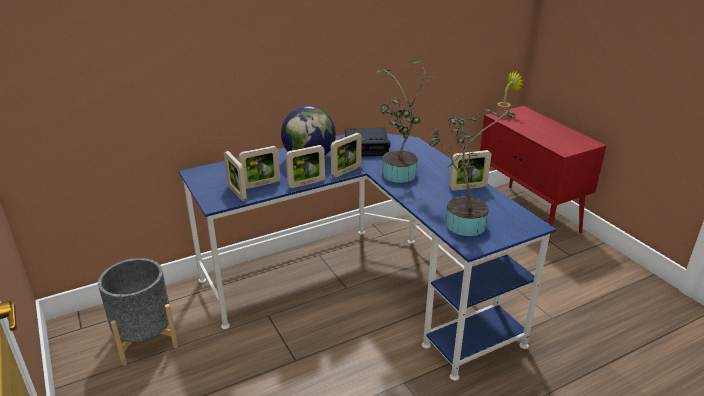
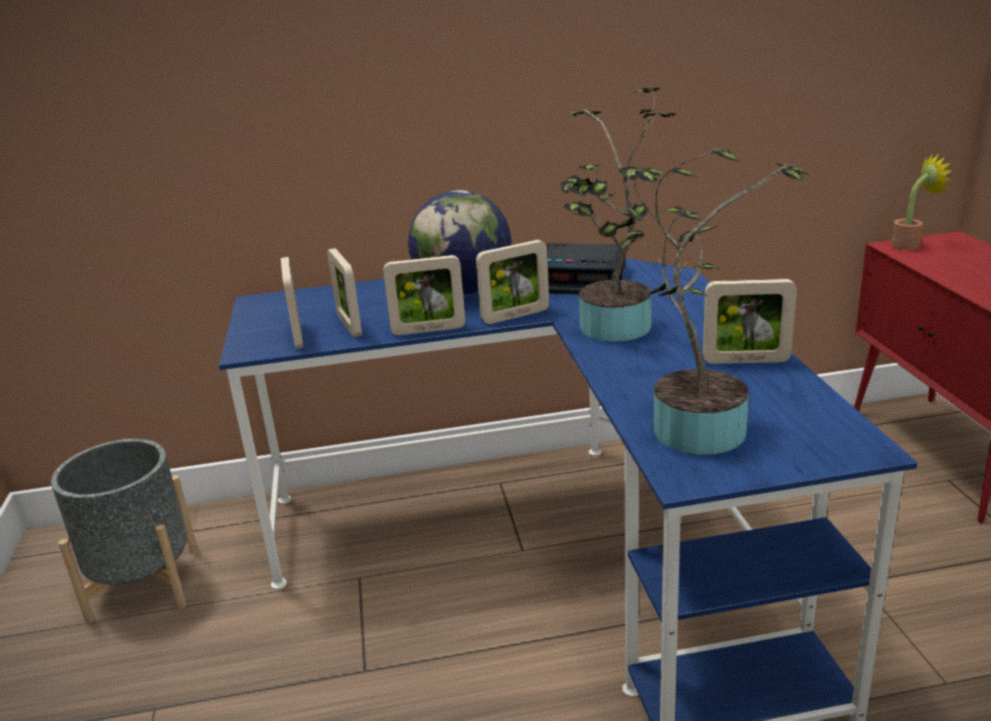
camera: 20 degrees right, 5 degrees down
(261, 184) = (349, 325): picture frame -> picture frame turned 75 degrees clockwise

